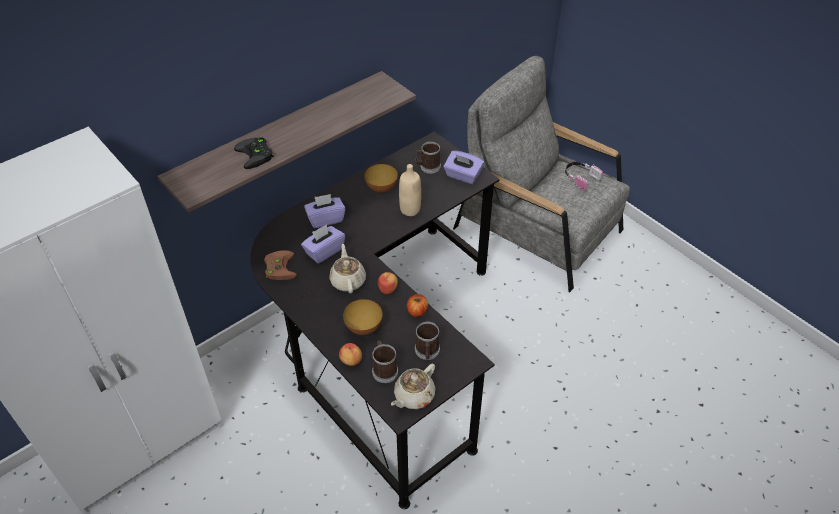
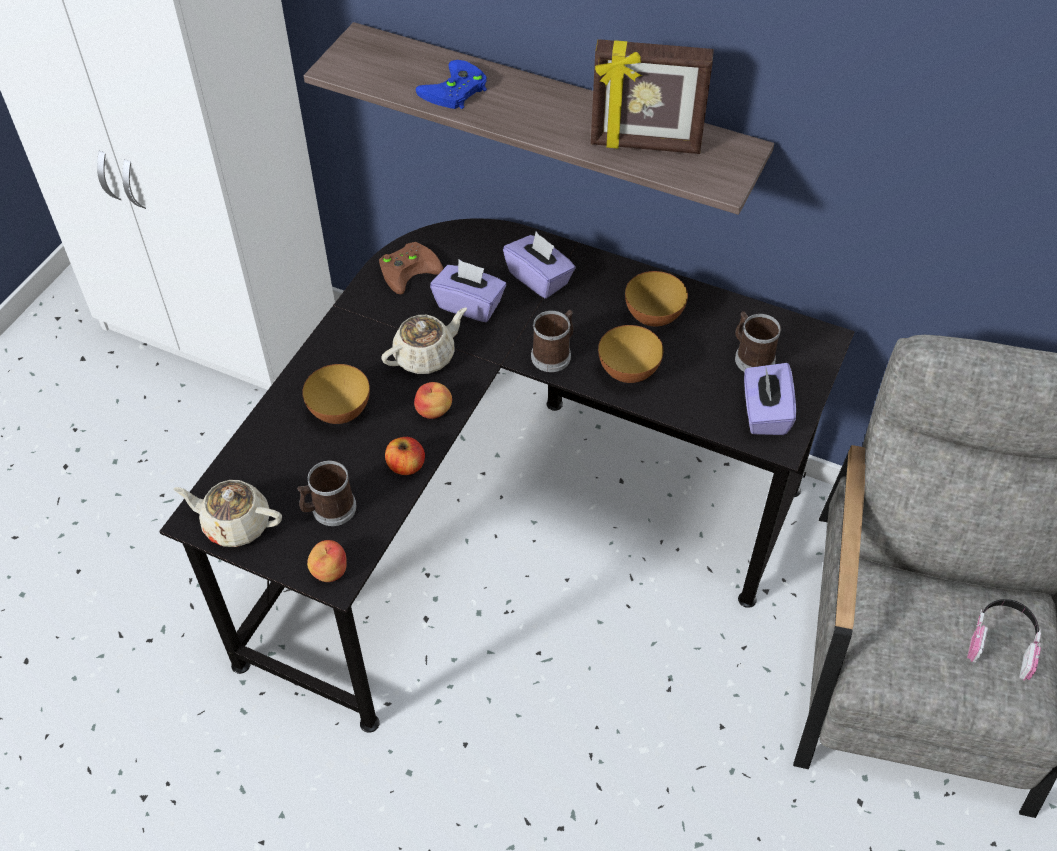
camera: 65 degrees right, 5 degrees up
(256, 155) = (454, 91): black game controller -> blue game controller
(351, 361) = (270, 422): apple -> apple (329, 570)
(353, 107) = (645, 145): none -> picture frame
(384, 369) = (271, 468): mug -> mug (554, 354)
(410, 210) = (628, 372): beige bottle -> bowl

